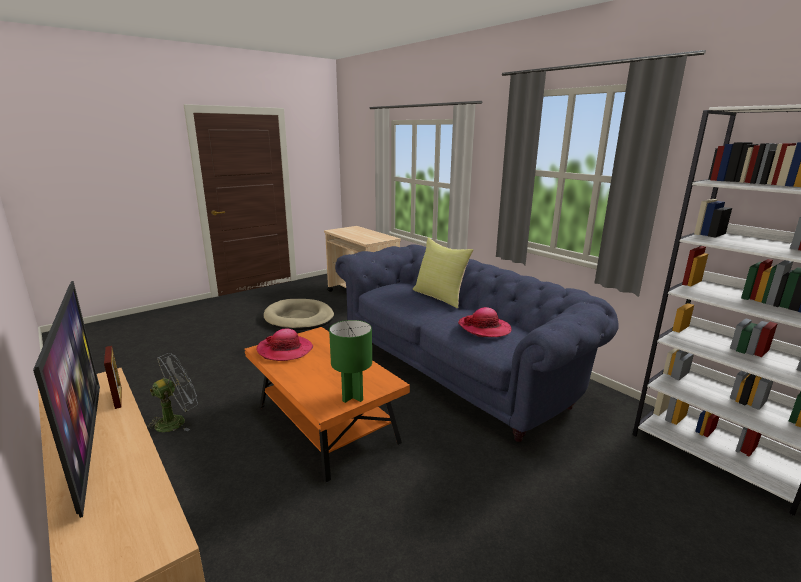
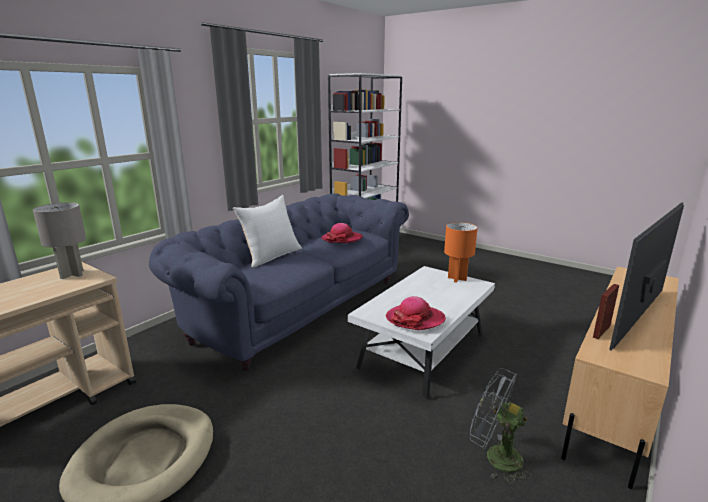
camera: 105 degrees left, 0 degrees up
(325, 425) = (423, 352): orange coffee table -> white coffee table
(353, 396) = (456, 278): green table lamp -> orange table lamp
(378, 238) = (72, 274): none -> grey table lamp
(440, 297) = (271, 256): yellow pillow -> white pillow

